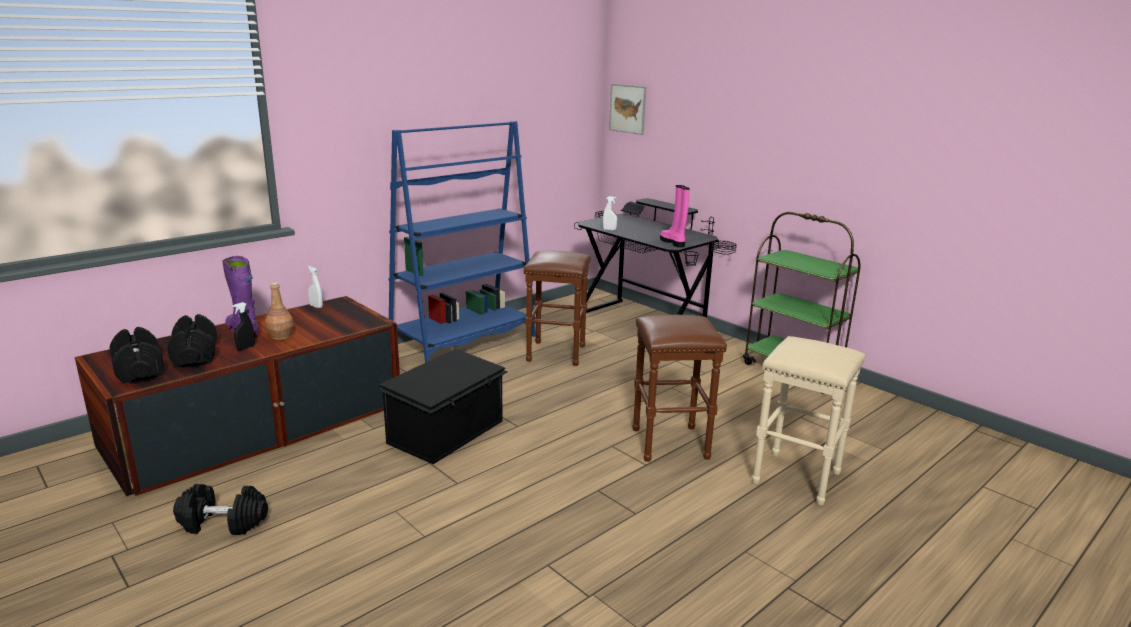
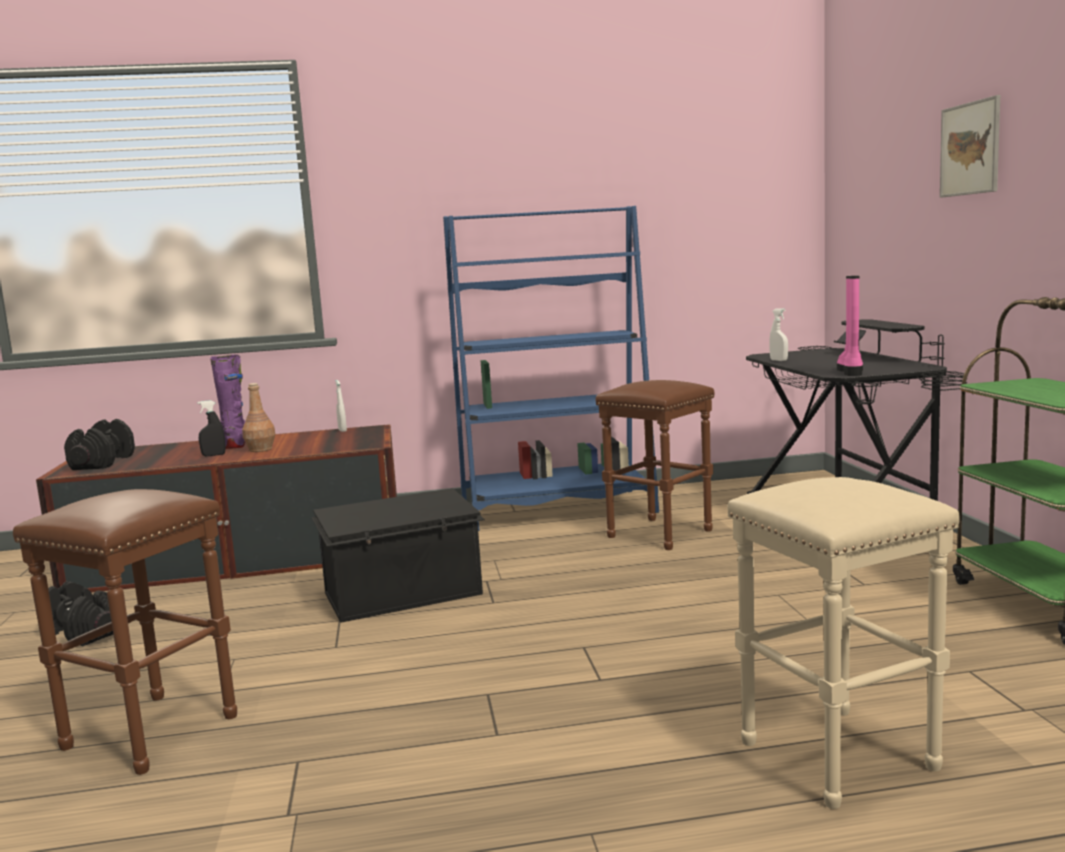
camera: 35 degrees right, 10 degrees down
(195, 355) = (164, 457): black dumbbell -> none
(627, 108) = (847, 188): picture -> picture (970, 149)
(669, 444) = (672, 662): brown stool -> brown stool (146, 732)

